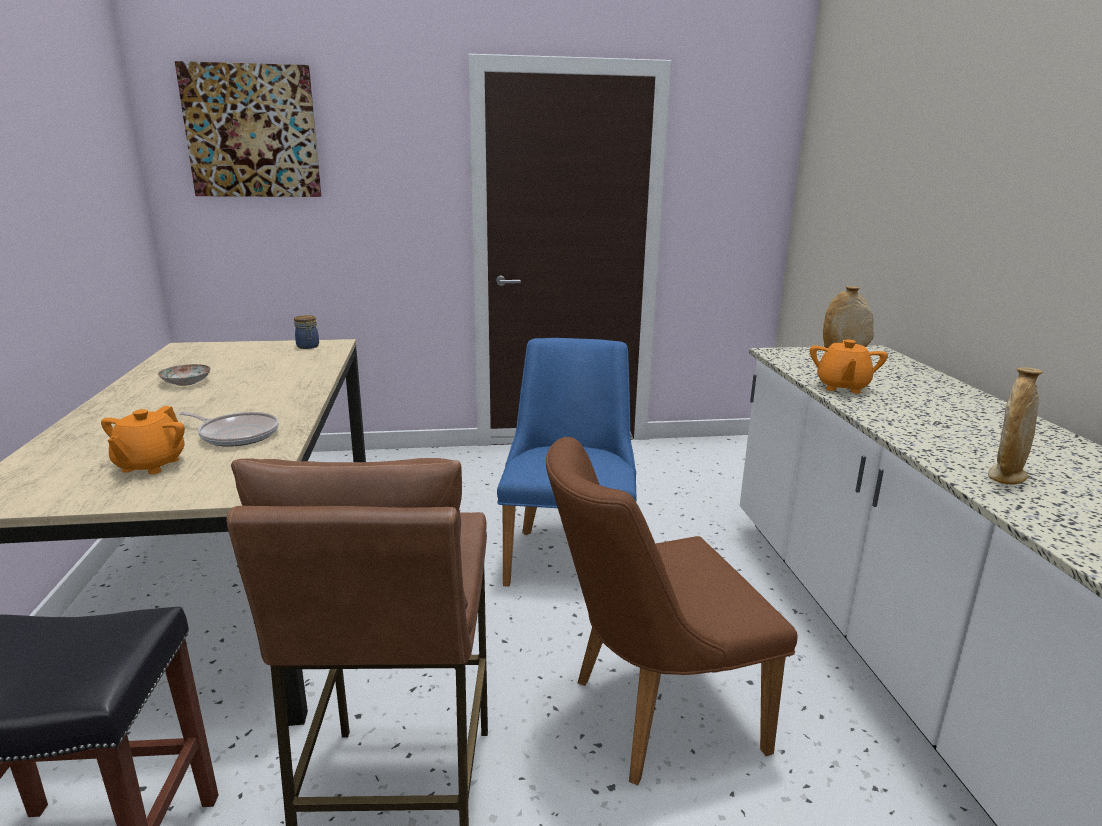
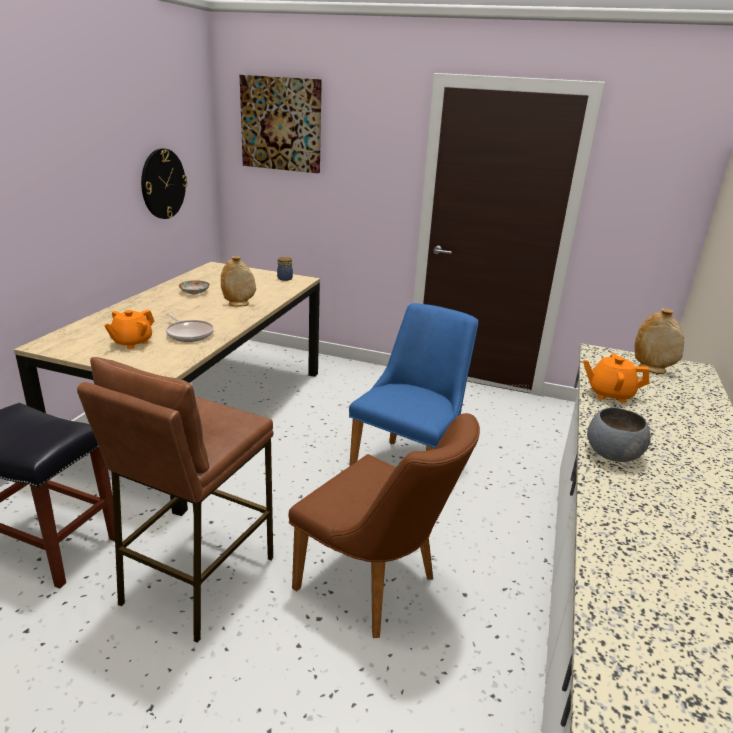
camera: 25 degrees right, 5 degrees up
(85, 225) = (163, 184): none -> wall clock
(649, 715) = (376, 587): brown chair -> brown chair turned 150 degrees counterclockwise
(842, 387) = (609, 394): orange teapot -> orange teapot turned 60 degrees clockwise
(925, 440) = (612, 454): none -> grey bowl
(1007, 476) = (635, 500): beige vase -> beige vase (239, 304)

